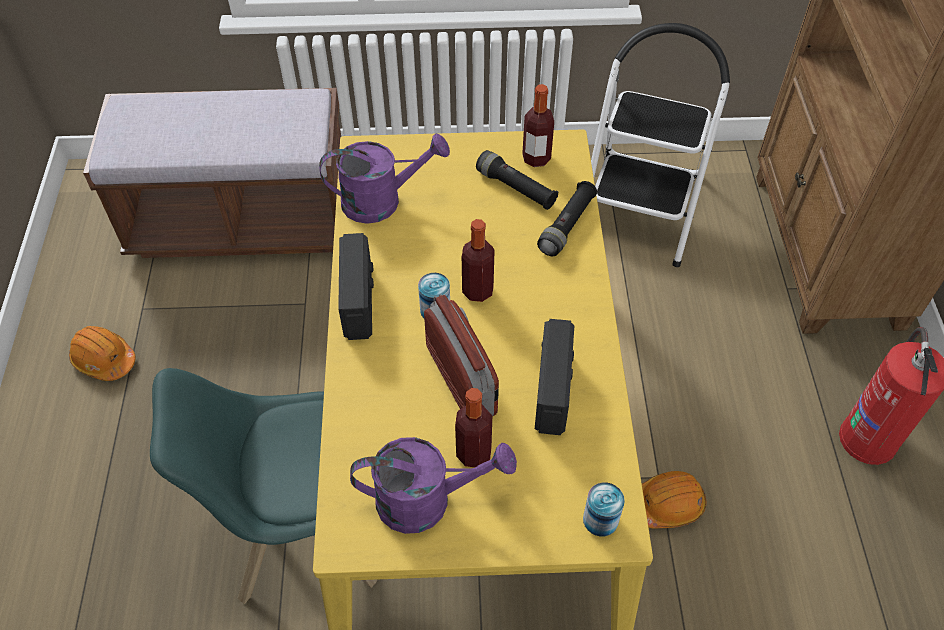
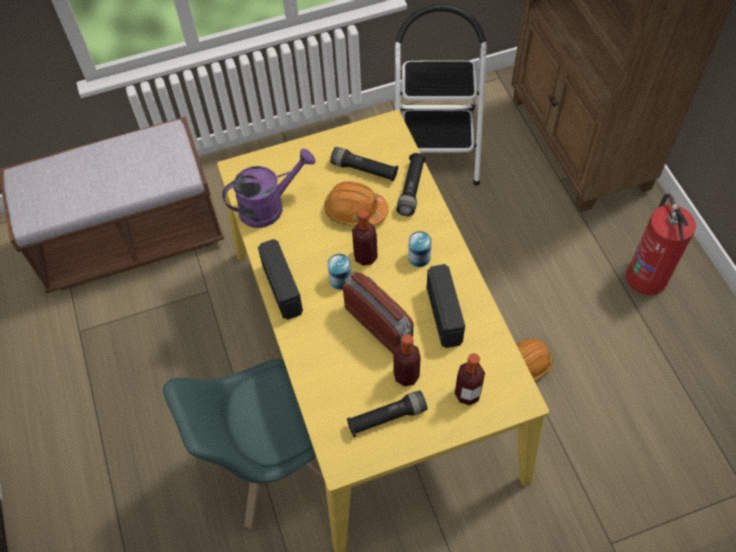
camera: 15 degrees left, 5 degrees up
(104, 359) = (65, 380): orange hard hat -> orange hard hat (355, 210)
(427, 500) = (387, 417): purple watering can -> black flashlight
(536, 158) = (370, 142): bottle -> bottle (467, 394)
(600, 519) = (506, 395): can -> can (419, 257)

